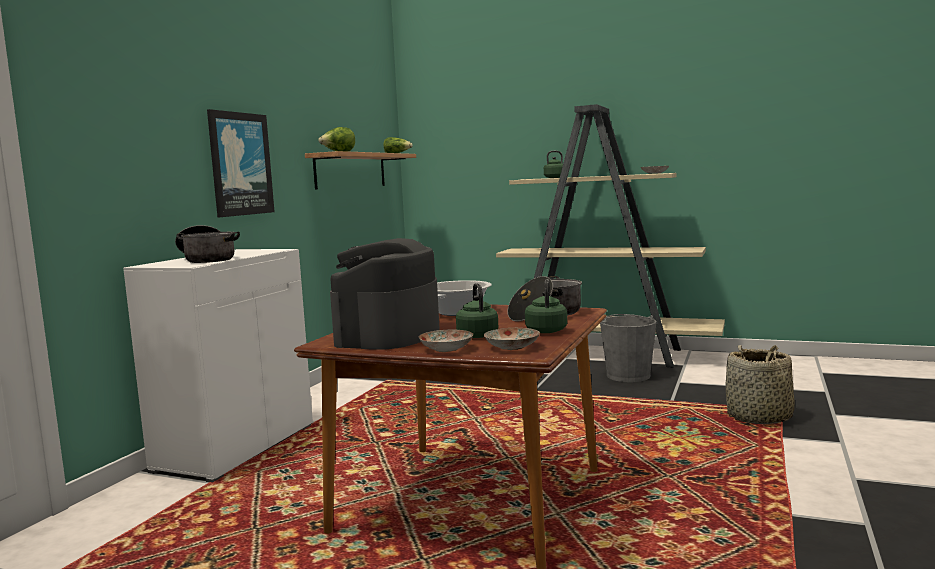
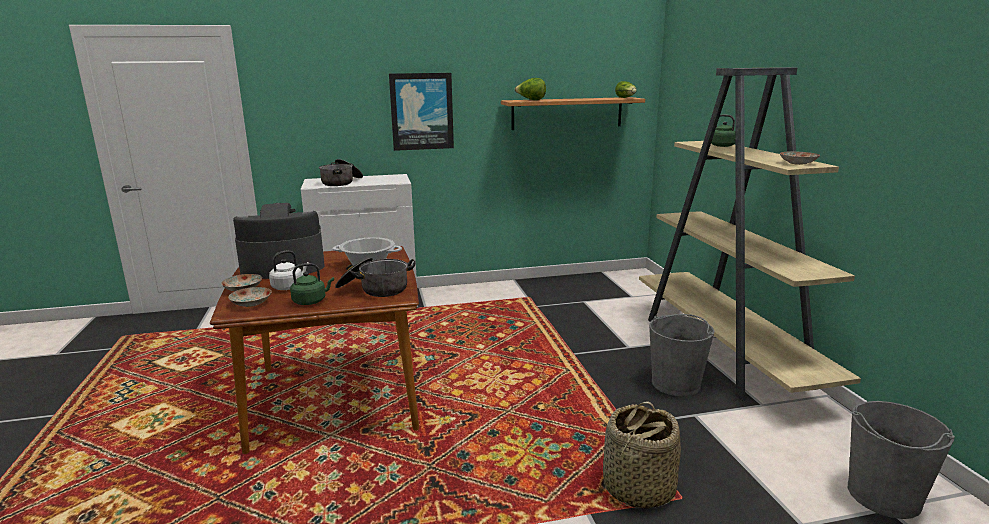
camera: 55 degrees right, 10 degrees up
(477, 335) = (289, 287): green kettle -> white kettle
(808, 369) = (883, 496): none -> grey bucket

